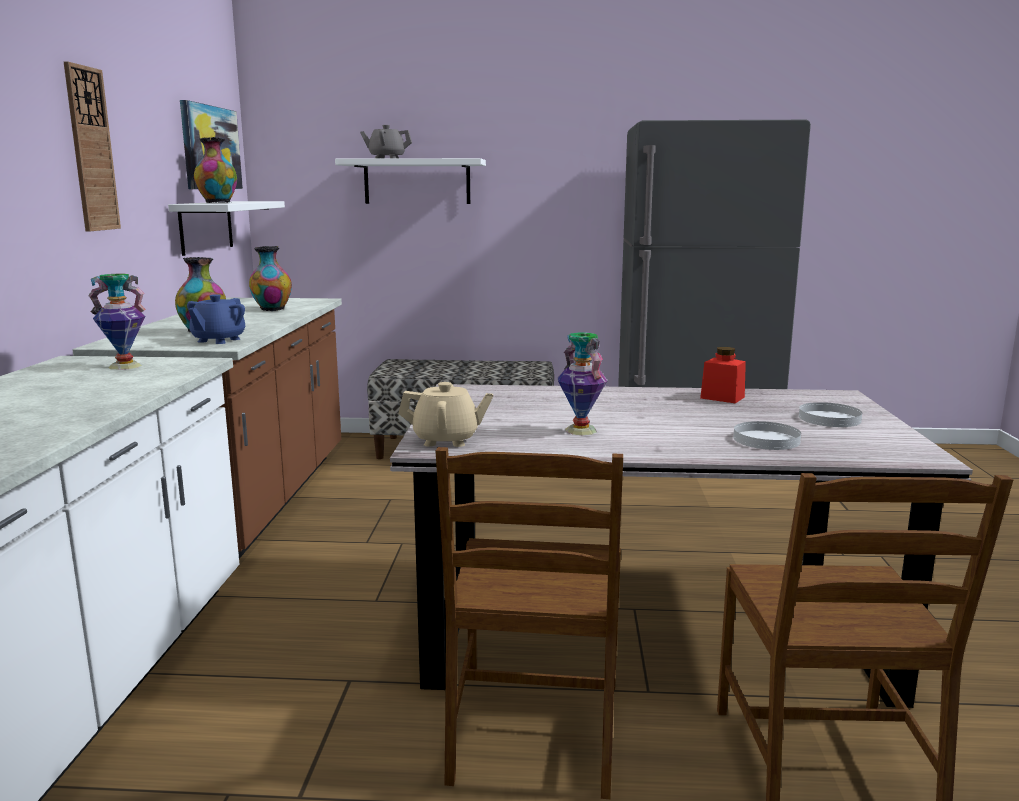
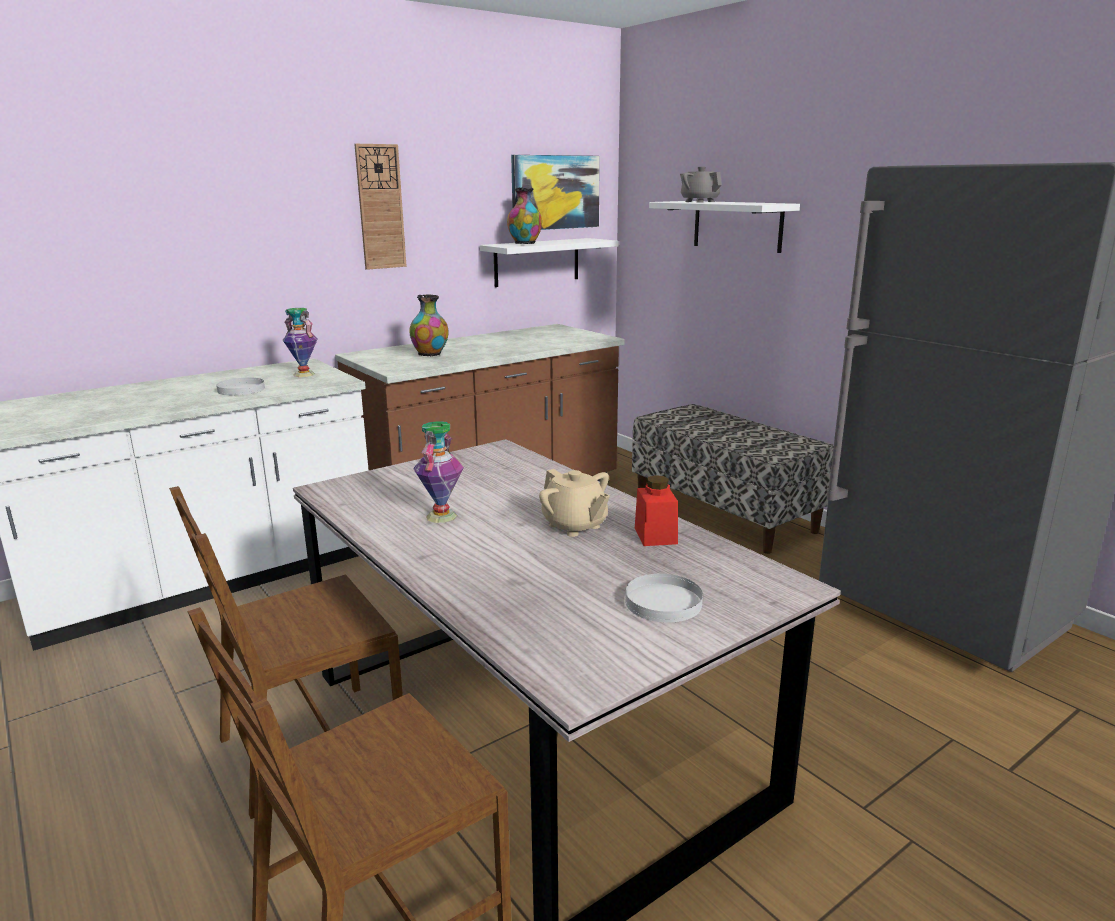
camera: 50 degrees right, 5 degrees up
(218, 340) = (409, 364): blue teapot -> none
(272, 309) = (537, 342): vase -> none
(446, 440) = (352, 488): beige teapot -> beige teapot (574, 526)
(766, 439) = (524, 590): white plate -> white plate (241, 389)

